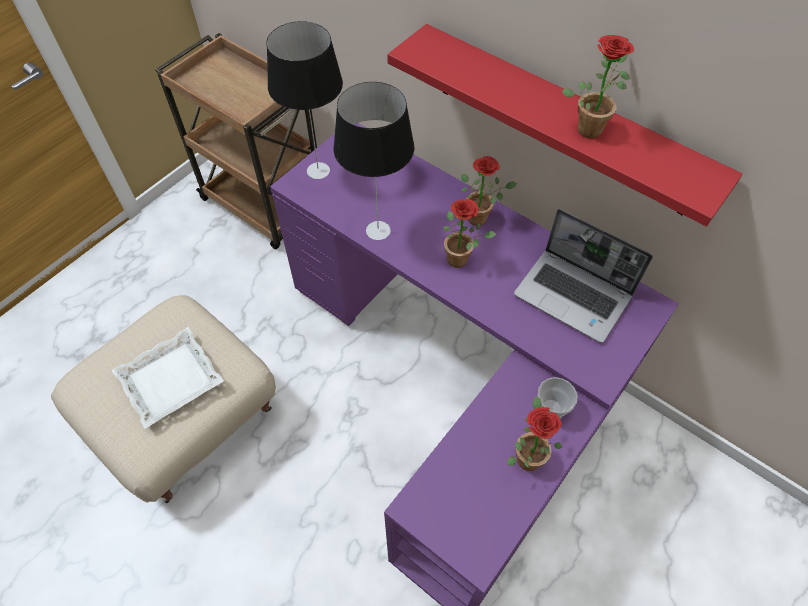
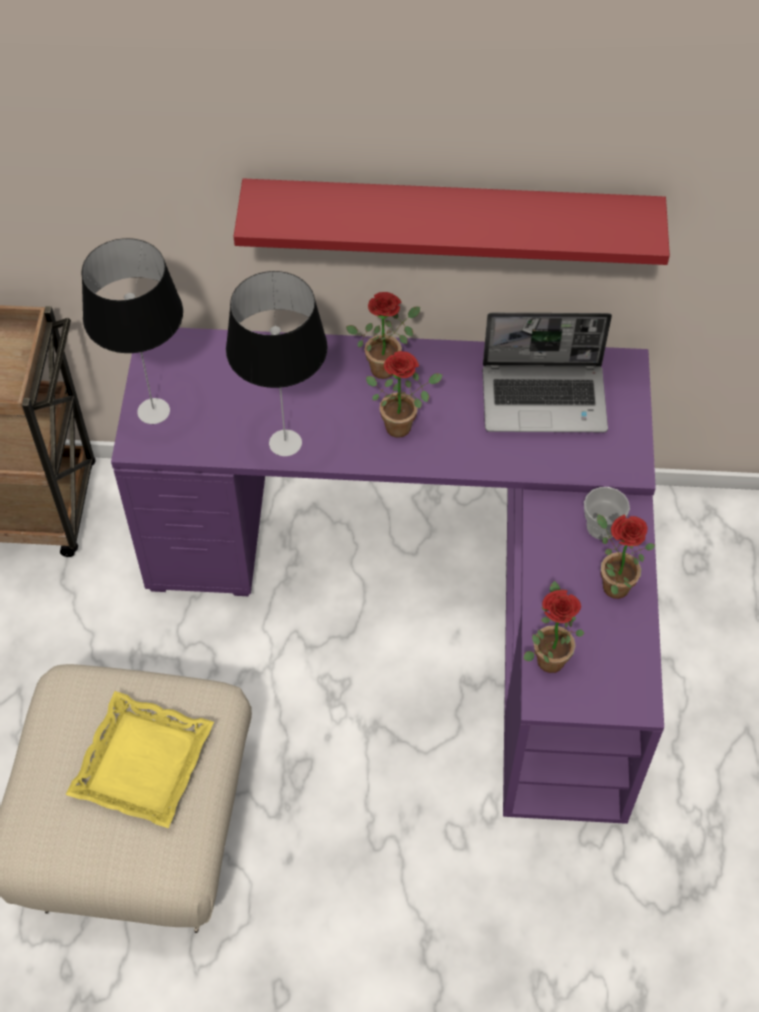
camera: 35 degrees left, 0 degrees up
(170, 379) = (142, 763): white tray -> yellow tray
(590, 126) = (501, 216): potted plant -> potted plant (548, 655)

